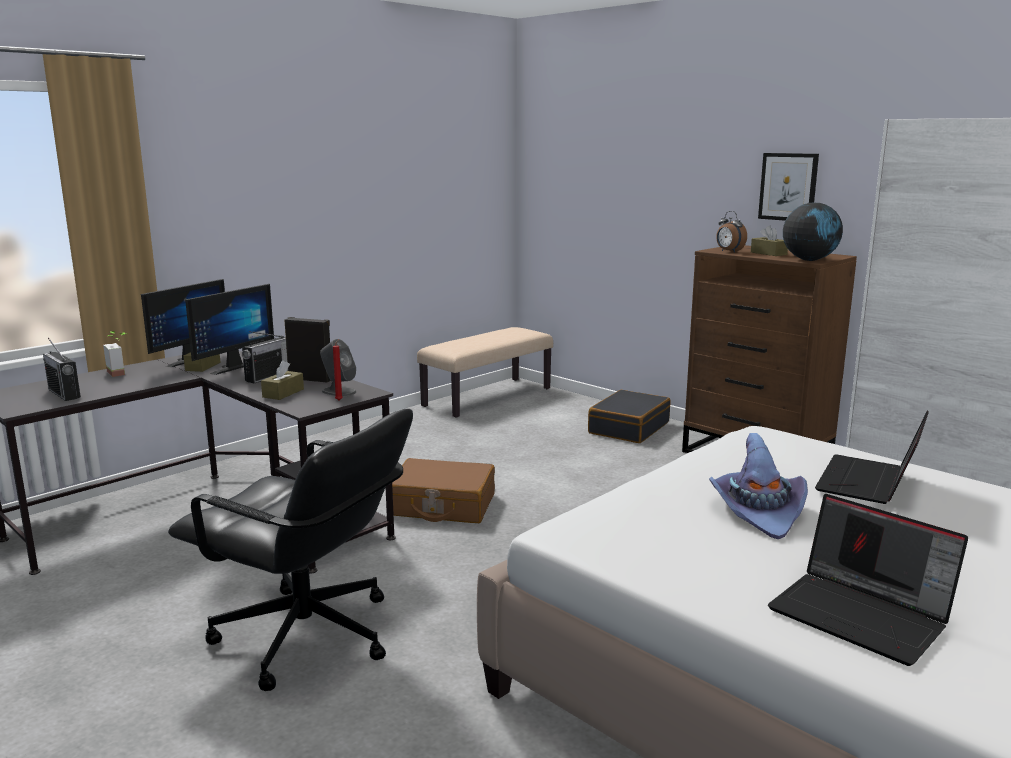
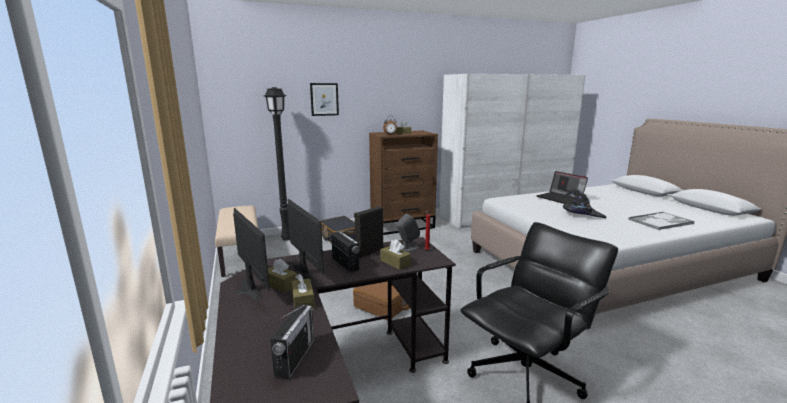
camera: 65 degrees left, 0 degrees up
(64, 394) = (295, 358): radio -> radio turned 60 degrees counterclockwise
(121, 372) = (246, 323): potted plant -> none
(168, 378) = (303, 301): none -> brown tissue box
(572, 402) = (287, 238): none -> black floor lamp
(758, 511) = (581, 215): purple hat -> black hat
(788, 187) = (389, 103): picture -> picture (324, 99)
(809, 260) = (426, 133): globe -> none
(862, 615) = (661, 221): laptop -> tray

